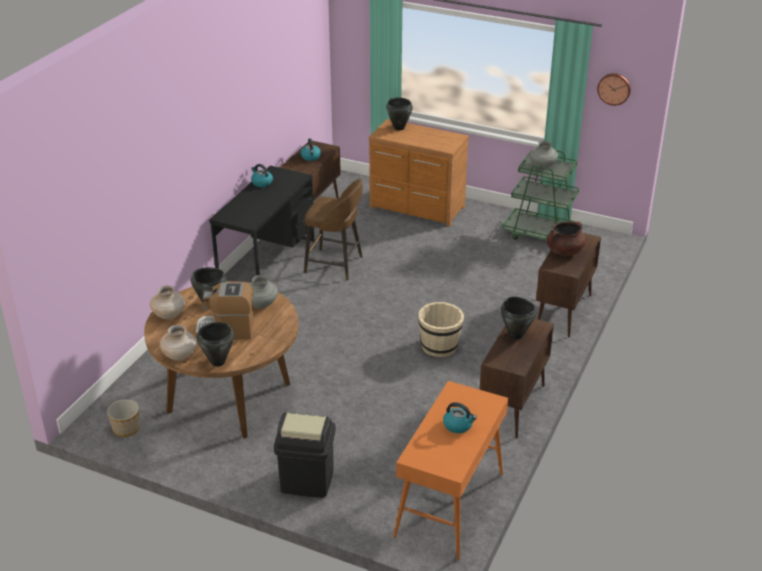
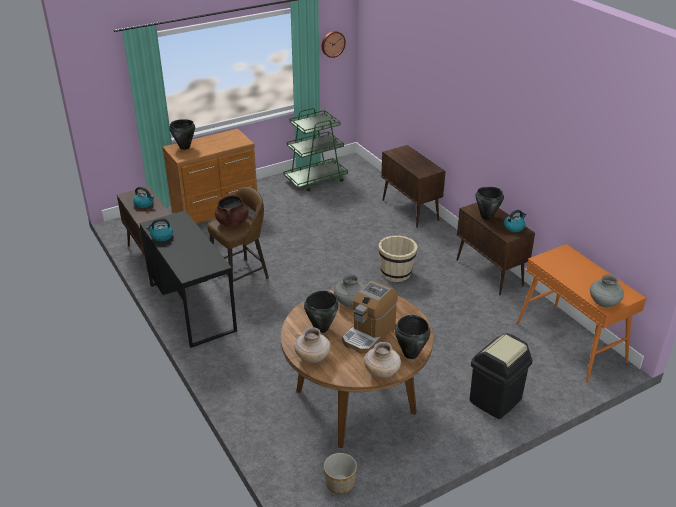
camera: 55 degrees left, 0 degrees up
(458, 425) = (583, 274): kettle -> kettle (514, 227)
(542, 166) = (310, 123): grey vase -> grey vase (604, 303)
(564, 251) = (409, 162): brown cooking pot -> brown cooking pot (232, 222)

